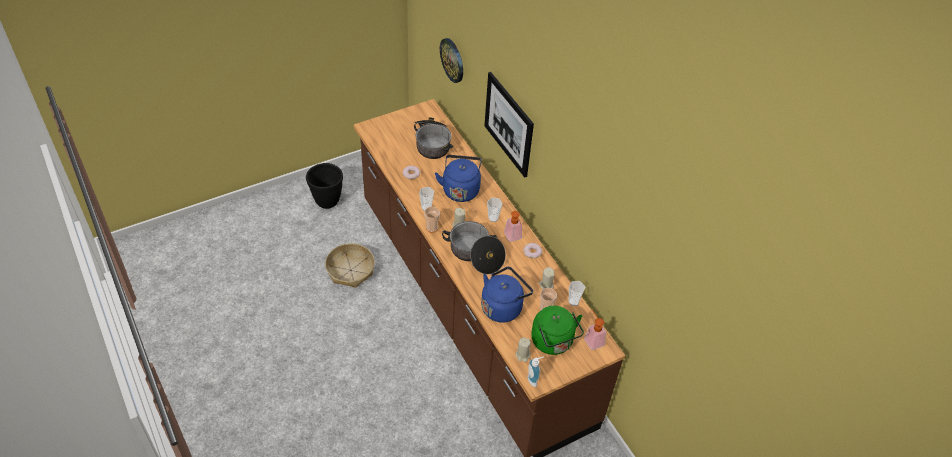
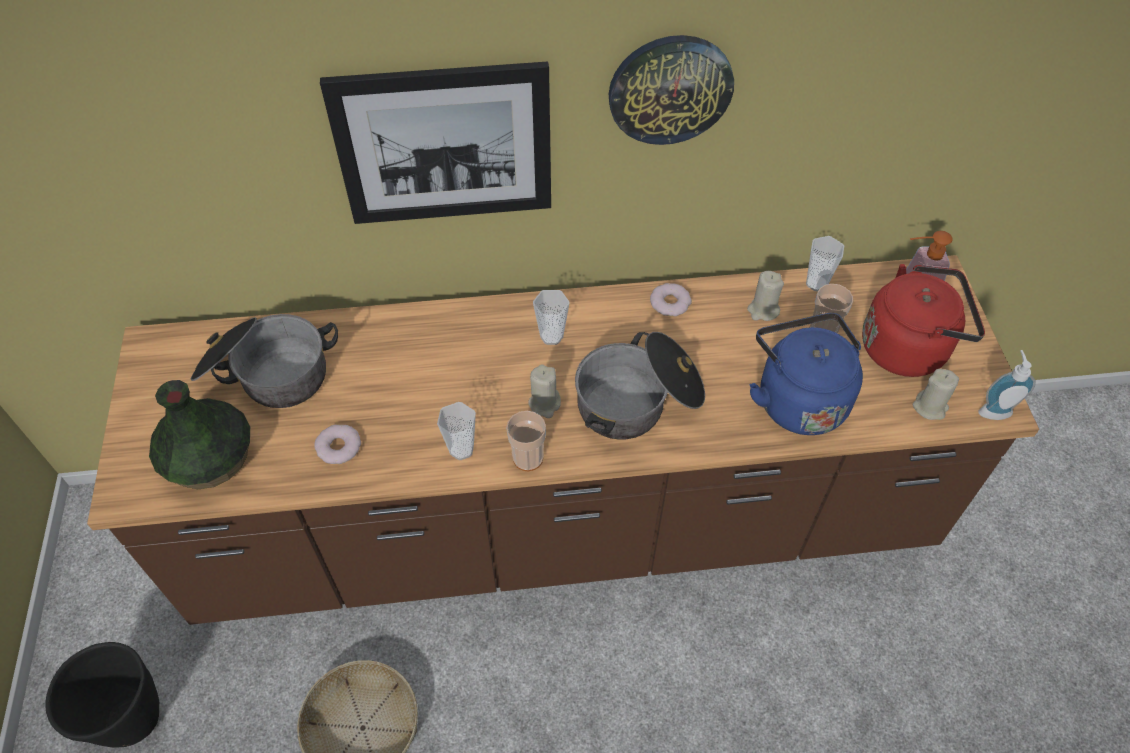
camera: 65 degrees left, 5 degrees up
(390, 143) = (210, 460): none -> vase
(452, 60) = (140, 183): wall clock -> wall clock (670, 89)
(460, 189) = (439, 366): blue kettle -> none
(514, 238) = (621, 319): soap dispenser -> none
(553, 342) = (908, 347): green kettle -> red kettle

